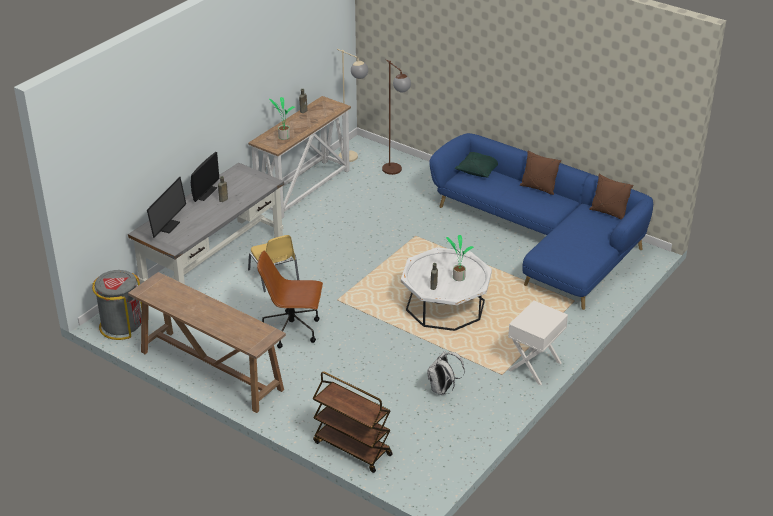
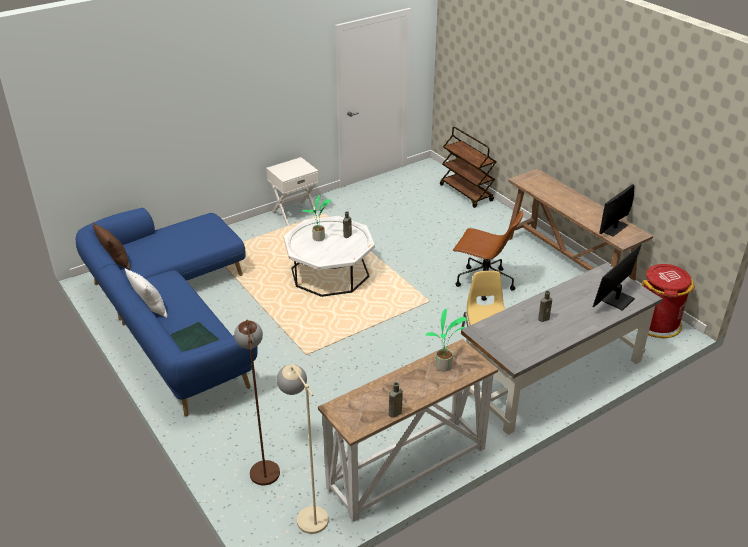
camera: 160 degrees left, 0 degrees up
(121, 325) = (657, 323): grey trash can -> red trash can
(205, 193) = (565, 333): monitor -> monitor (615, 228)
(442, 390) = (378, 213): white backpack -> none
(538, 188) = (150, 309): brown pillow -> white pillow

